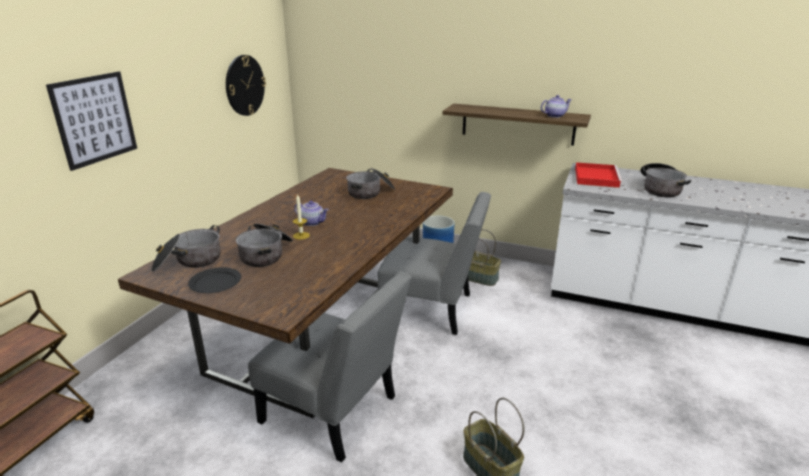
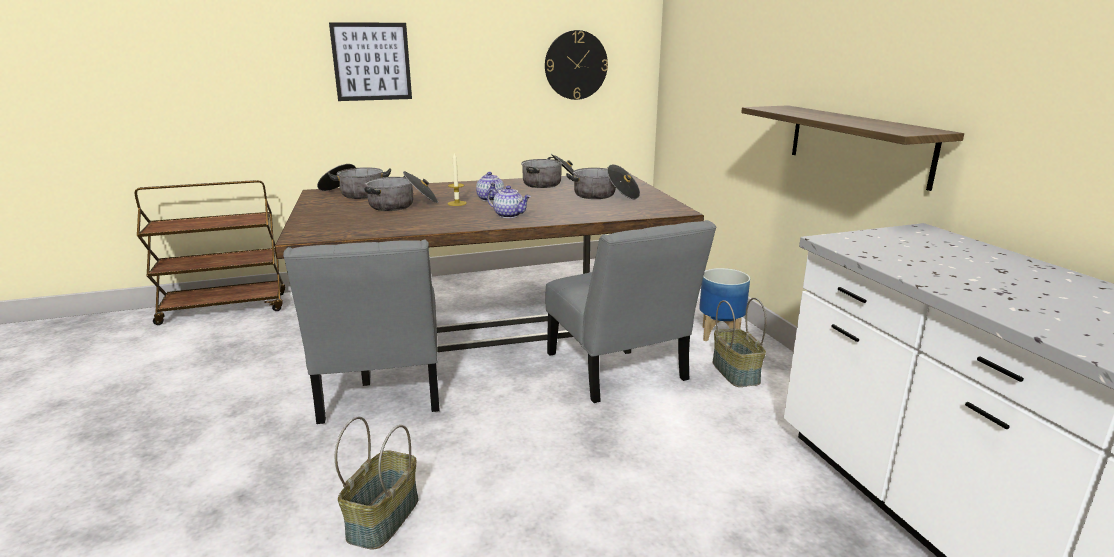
camera: 50 degrees right, 5 degrees down
(215, 283) = (329, 208): black plate -> none
(554, 116) = (884, 126): teapot -> teapot (509, 215)
(596, 177) = (904, 242): red tray -> none
(660, 189) = (988, 284): cooking pot -> cooking pot (550, 183)

